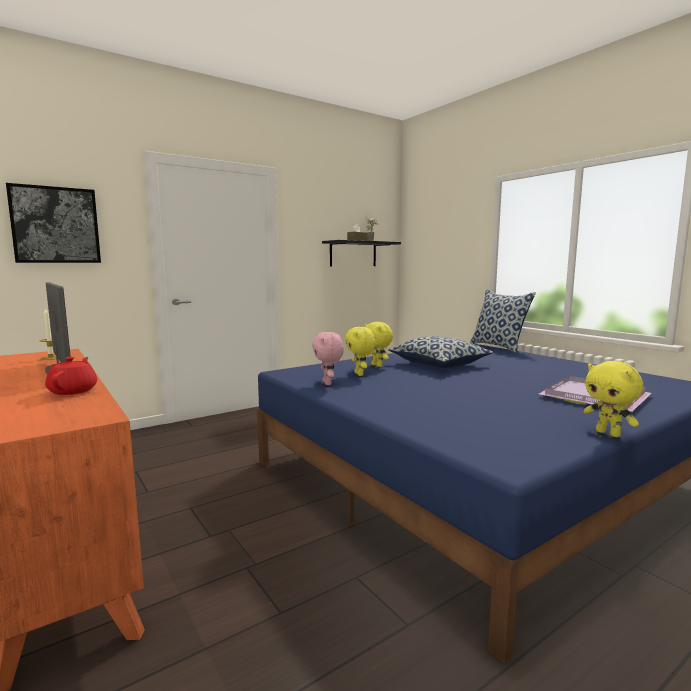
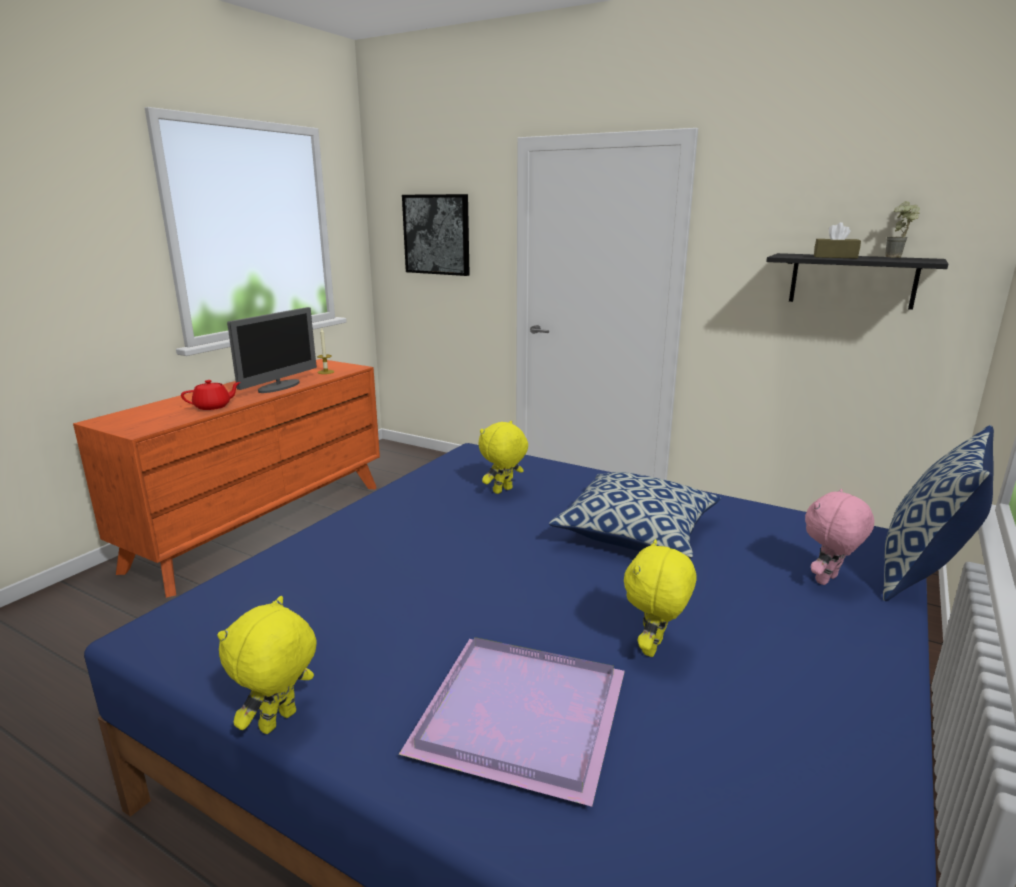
camera: 65 degrees right, 10 degrees up
(328, 383) = (438, 483): pink plush toy -> pink plush toy (828, 580)
(377, 365) = (570, 492): yellow plush toy -> yellow plush toy (654, 648)

